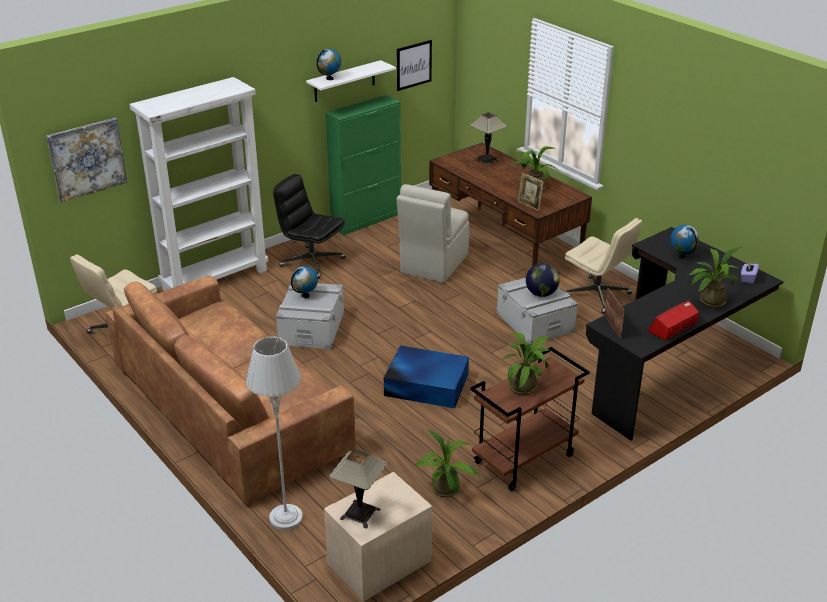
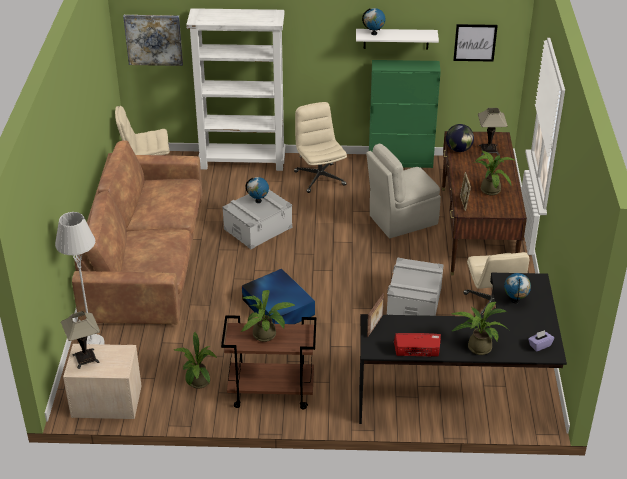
camera: 40 degrees right, 5 degrees up
(311, 262) = (319, 178): black office chair -> beige office chair
(541, 294) = (418, 280): globe -> globe (458, 149)

